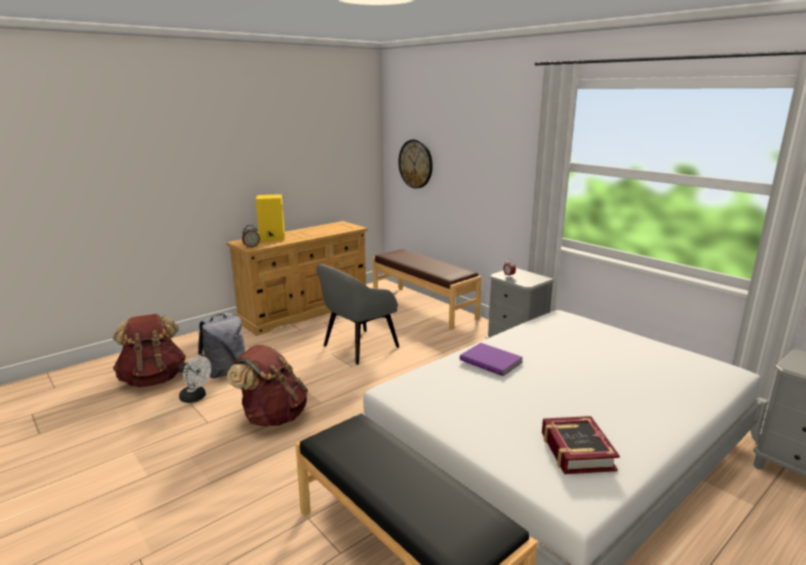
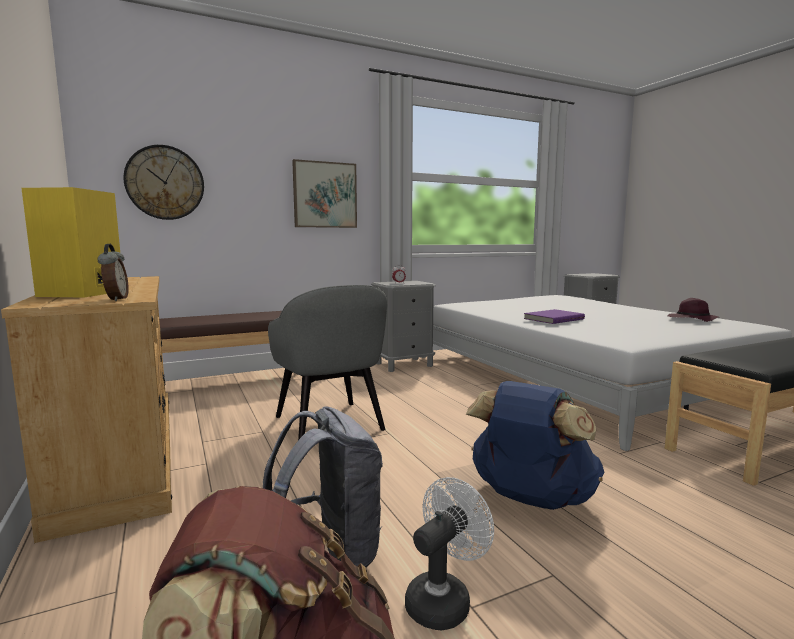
camera: 75 degrees left, 10 degrees down
(272, 416) = (530, 499): brown backpack -> blue backpack
(502, 180) = (325, 195): none -> picture
(576, 451) = (691, 320): book -> purple hat

